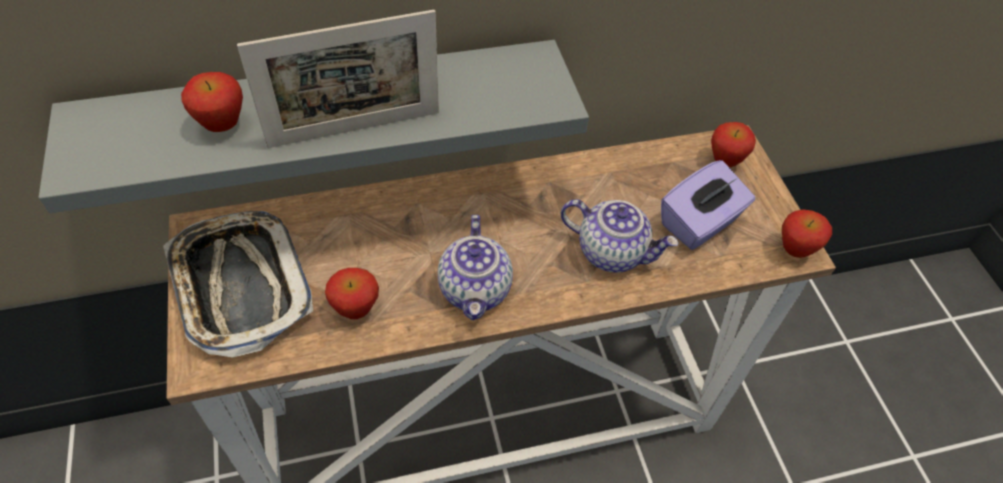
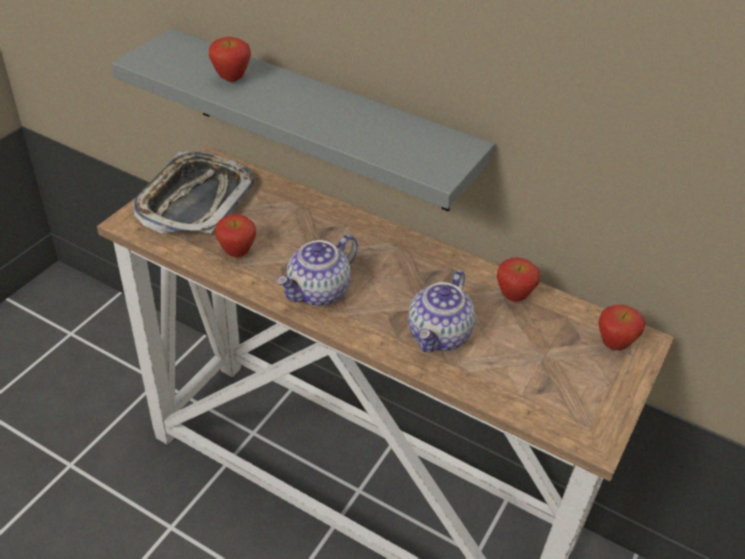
camera: 45 degrees right, 10 degrees down
(355, 129) = (296, 118): picture frame -> none
(612, 251) = (439, 335): teapot -> teapot turned 45 degrees clockwise
(700, 223) = (533, 366): purple tissue box -> none
(794, 250) = (590, 436): apple -> apple (513, 297)

